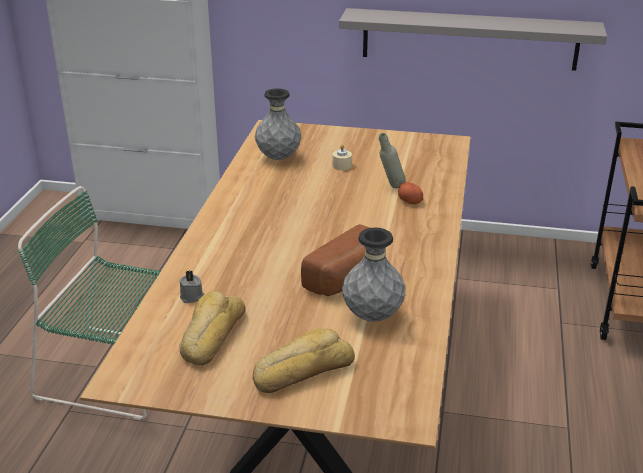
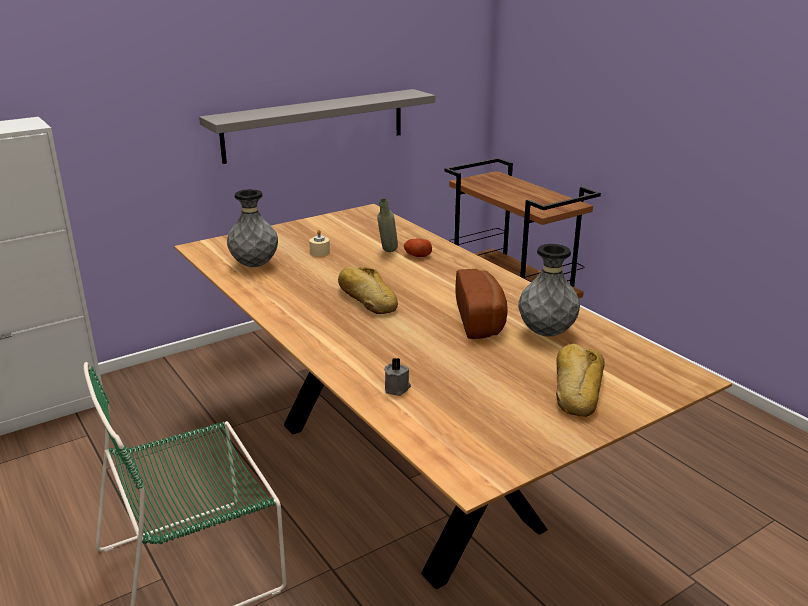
camera: 45 degrees left, 5 degrees down
(210, 335) = (469, 405): bread -> bread (366, 298)

